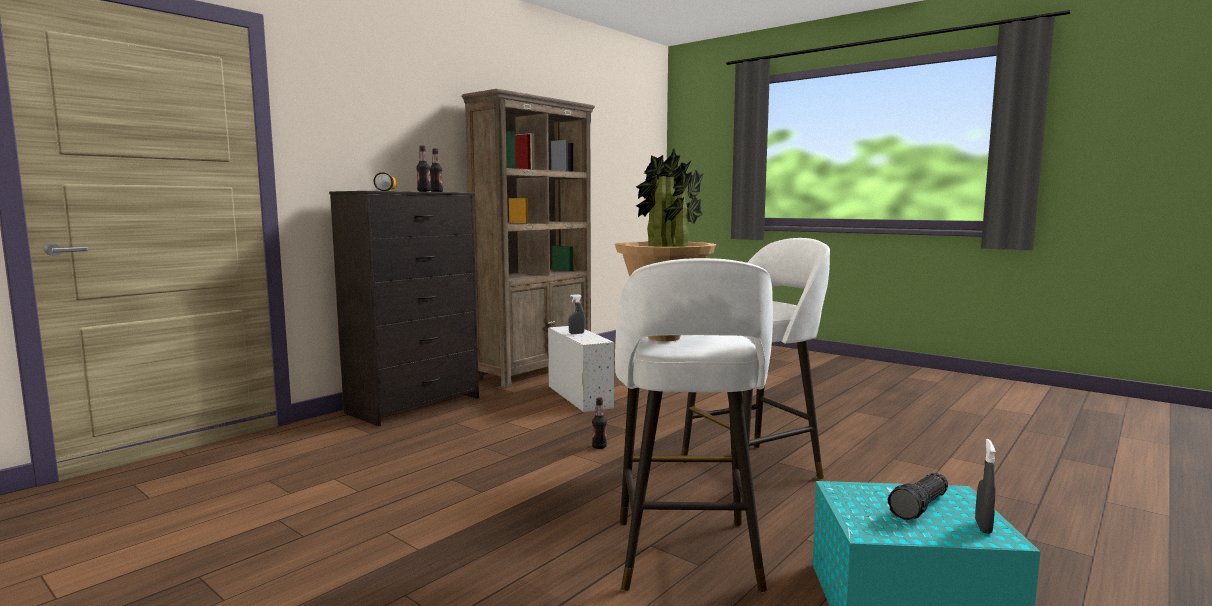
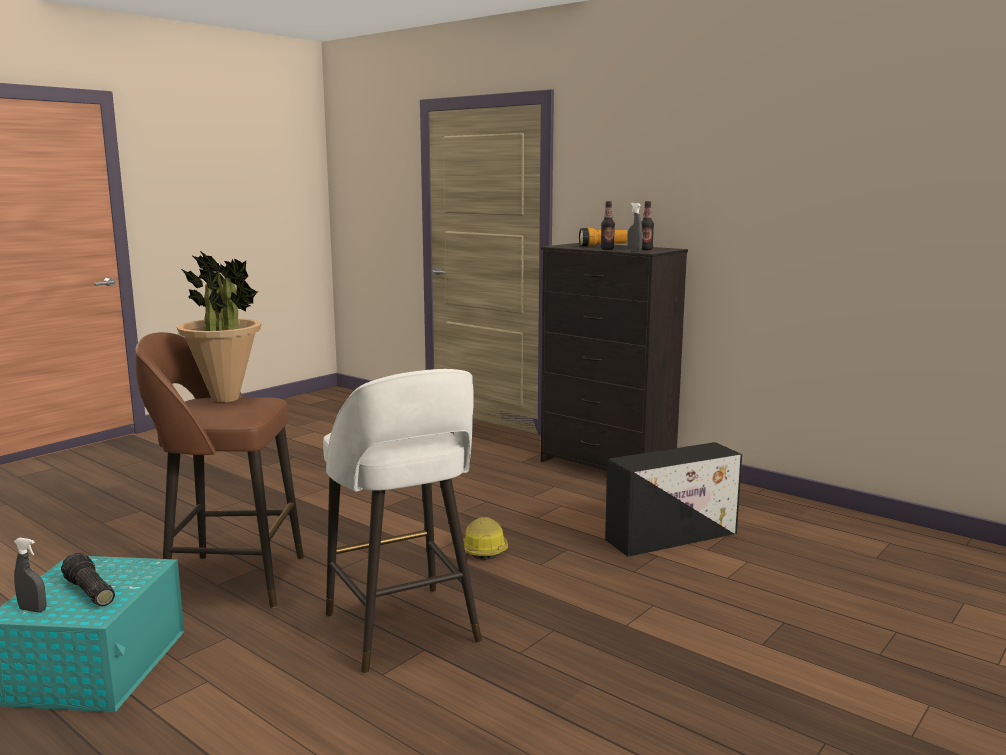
camera: 90 degrees right, 5 degrees up
(536, 371) = (782, 509): brown bookcase -> none
(576, 333) = (676, 454): grey spray bottle -> grey spray bottle (634, 251)
(578, 396) = (673, 536): white storage box -> black storage box
(599, 447) = (483, 549): bottle -> hard hat
(686, 557) = (231, 580): white stool -> brown stool

